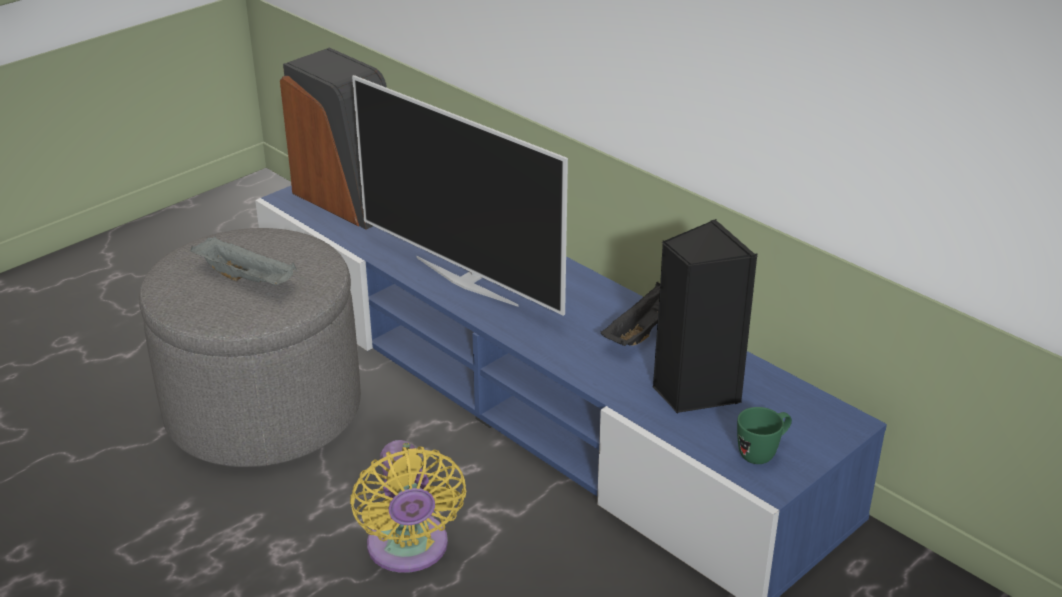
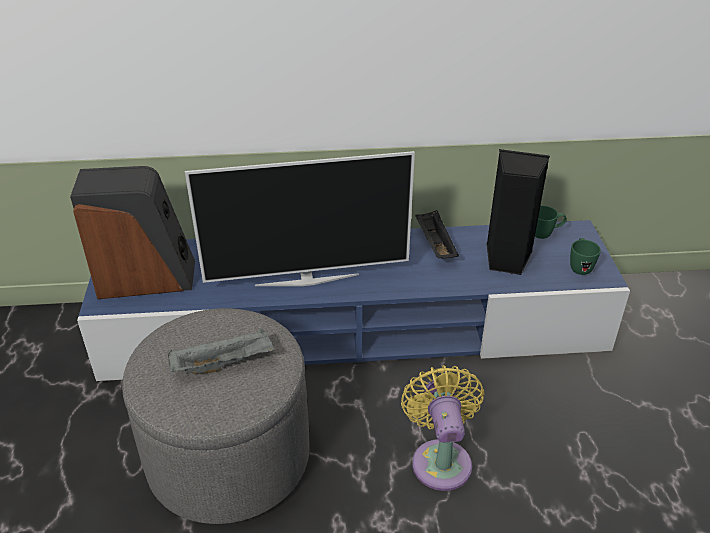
camera: 50 degrees left, 5 degrees up
(409, 550) = (440, 459): yellow fan -> yellow fan turned 120 degrees counterclockwise
(792, 399) = (545, 234): none -> green mug

